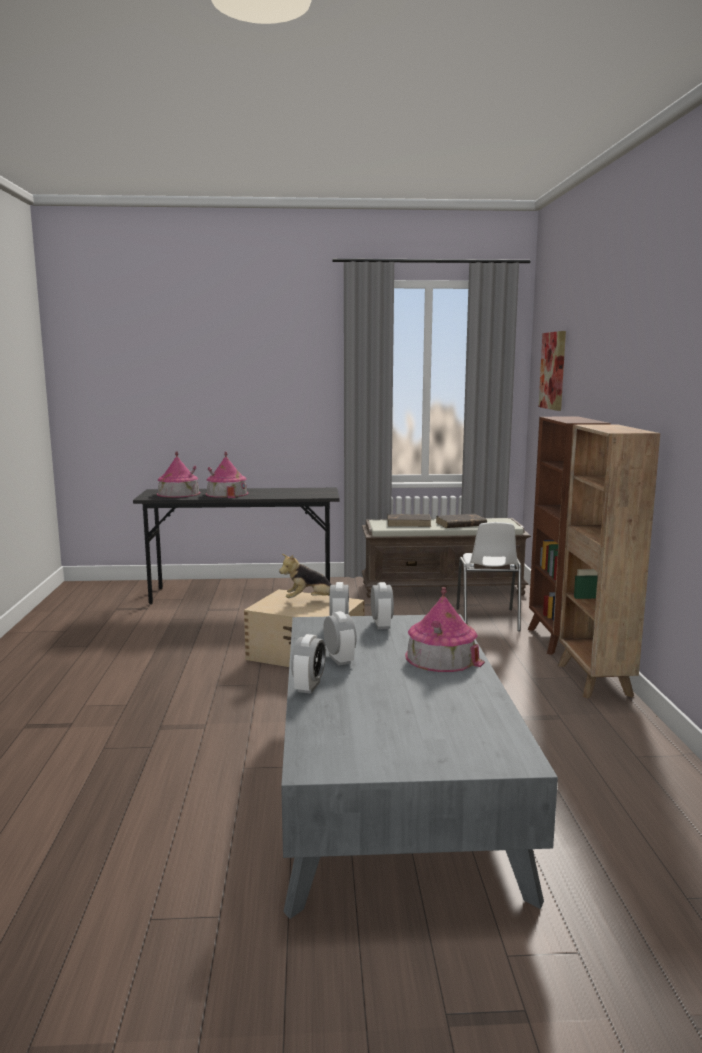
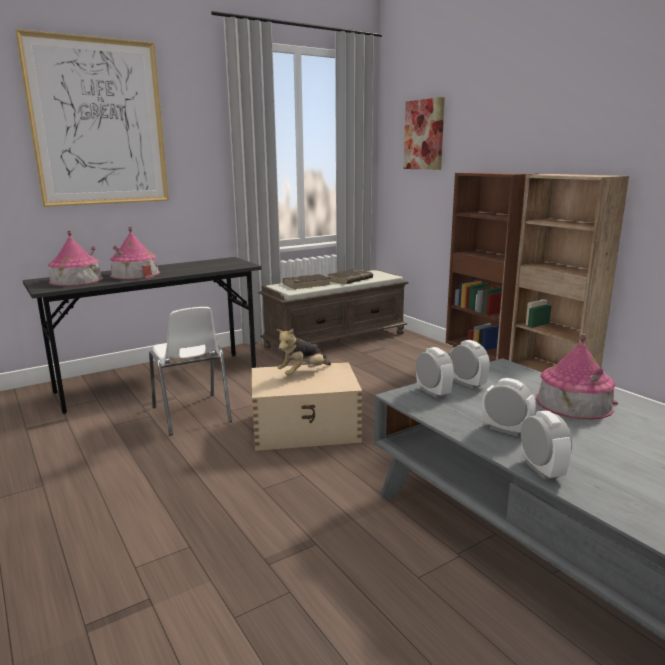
camera: 30 degrees left, 5 degrees up
(226, 361) = (98, 123): none -> picture
(487, 620) = (407, 360): white chair -> white chair (192, 414)

